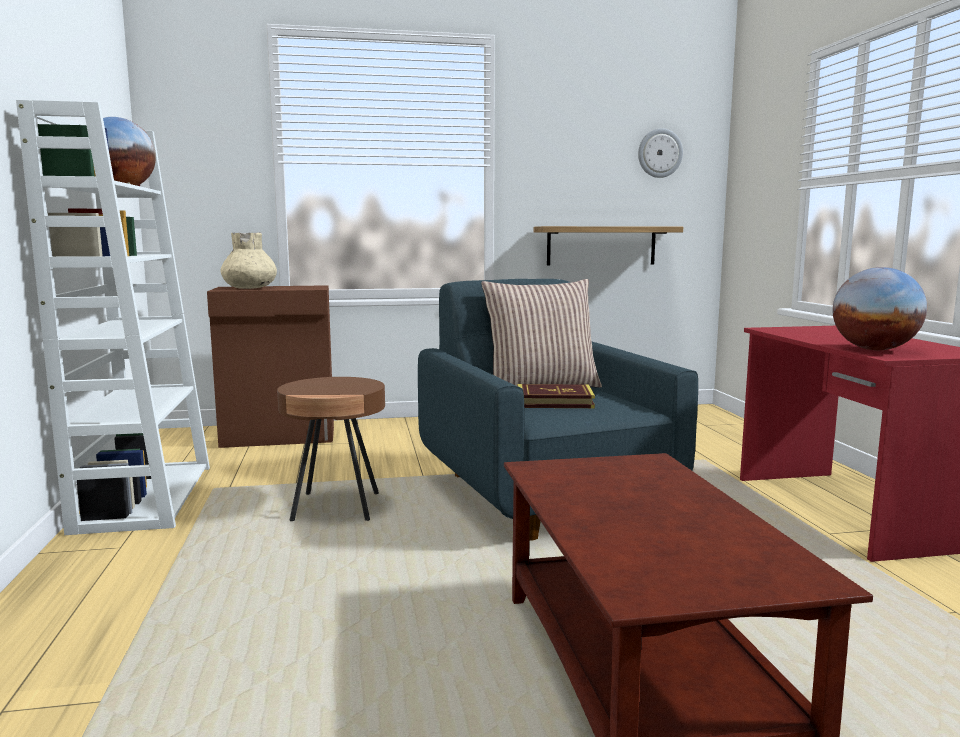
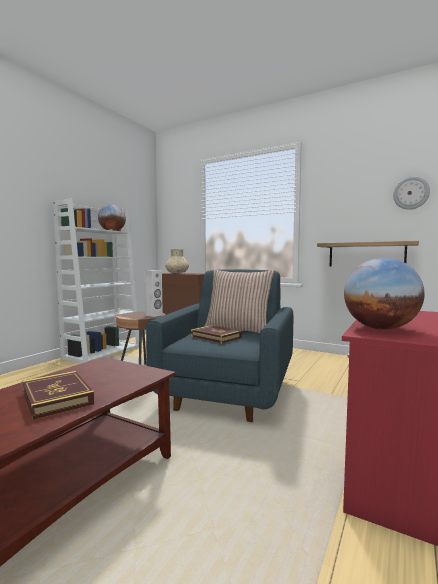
camera: 40 degrees right, 5 degrees down
(359, 383) = (154, 315): none -> white speaker
(668, 516) = (57, 398): none -> book

